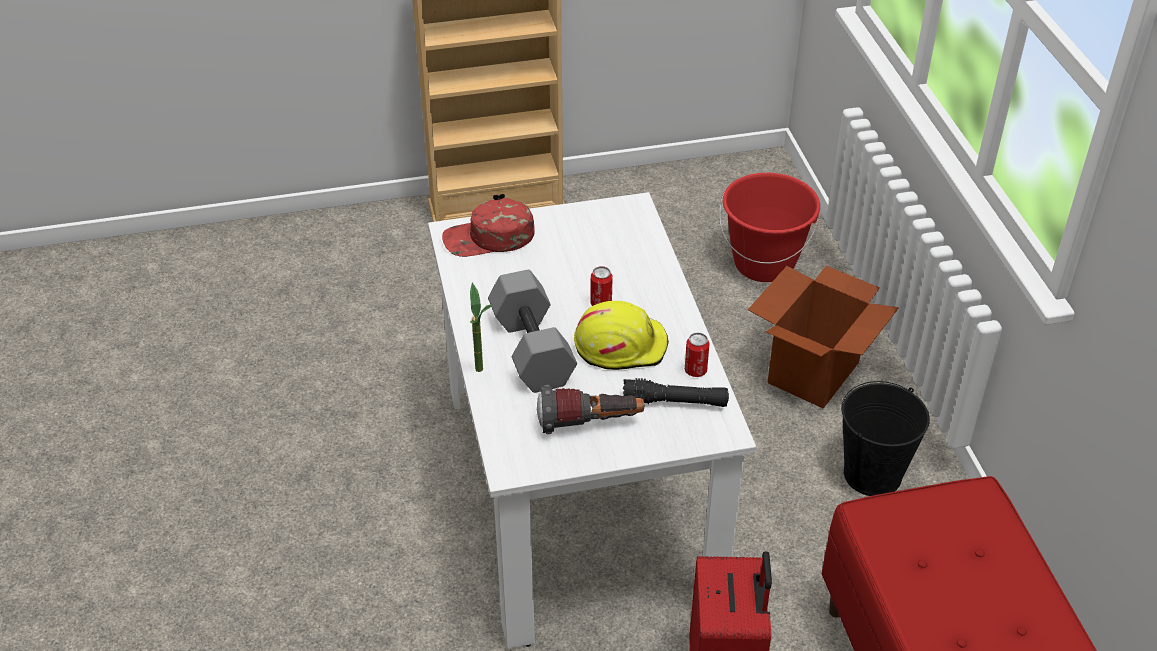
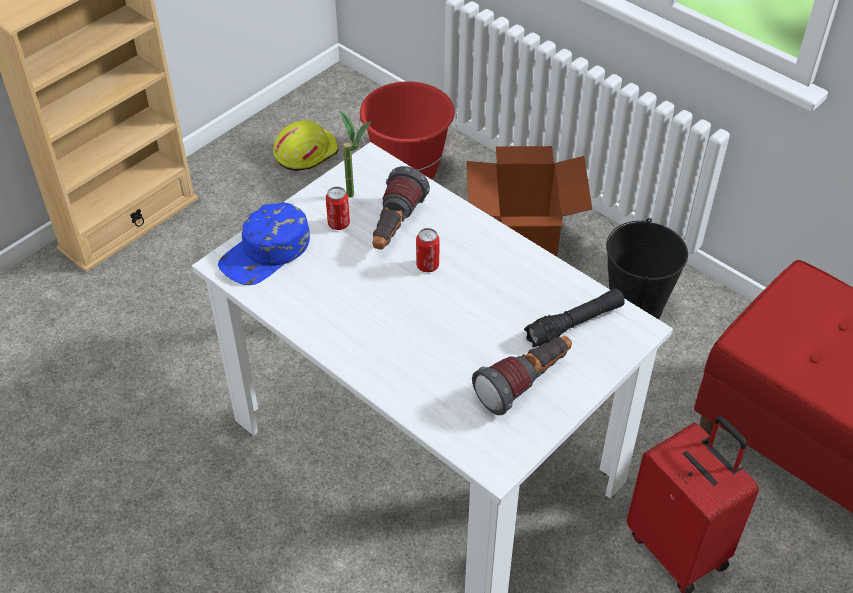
camera: 35 degrees left, 5 degrees up
(483, 374) = (387, 388): potted plant -> potted plant (357, 197)
(489, 238) = (266, 252): red cap -> blue cap
(529, 349) = (406, 341): grey dumbbell -> none
(603, 265) = (395, 228): none -> flashlight
(620, 345) = (481, 296): yellow hard hat -> yellow hard hat (305, 152)
(695, 370) = (564, 286): can -> can (338, 224)

